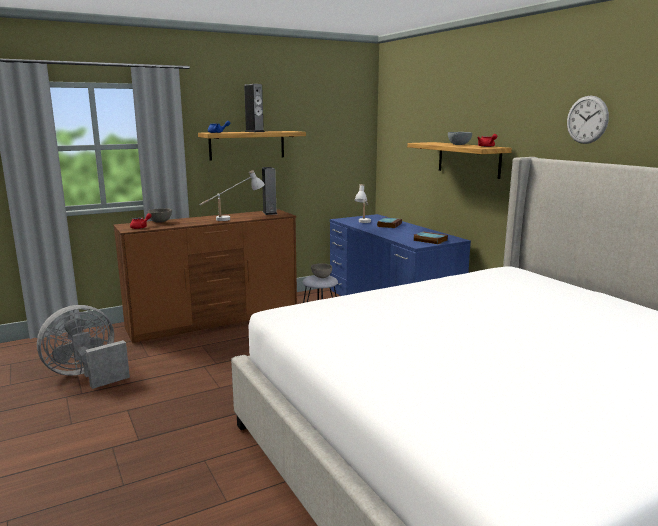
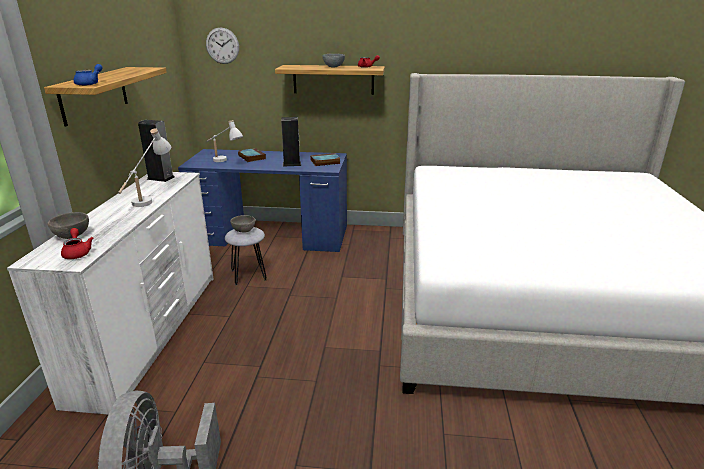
camera: 55 degrees left, 10 degrees up
(215, 320) = (151, 332): brown dresser -> white dresser
(254, 132) = (113, 75): speaker -> speaker (291, 164)
(587, 119) = (458, 40): wall clock -> wall clock (222, 45)

